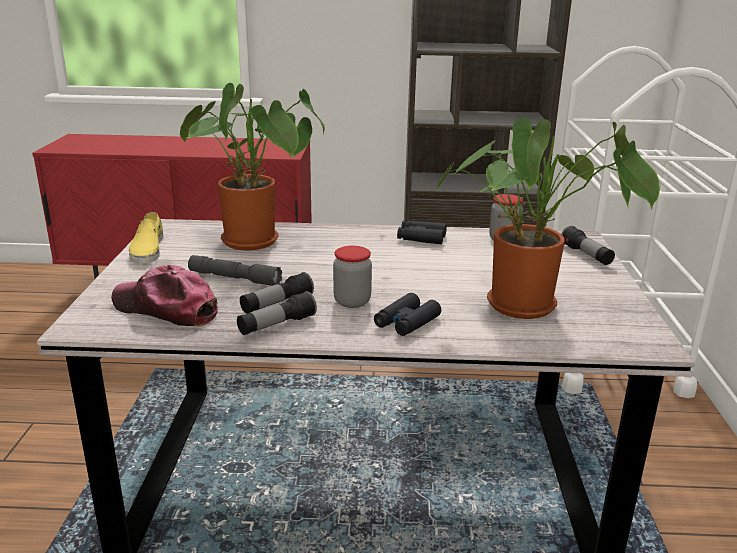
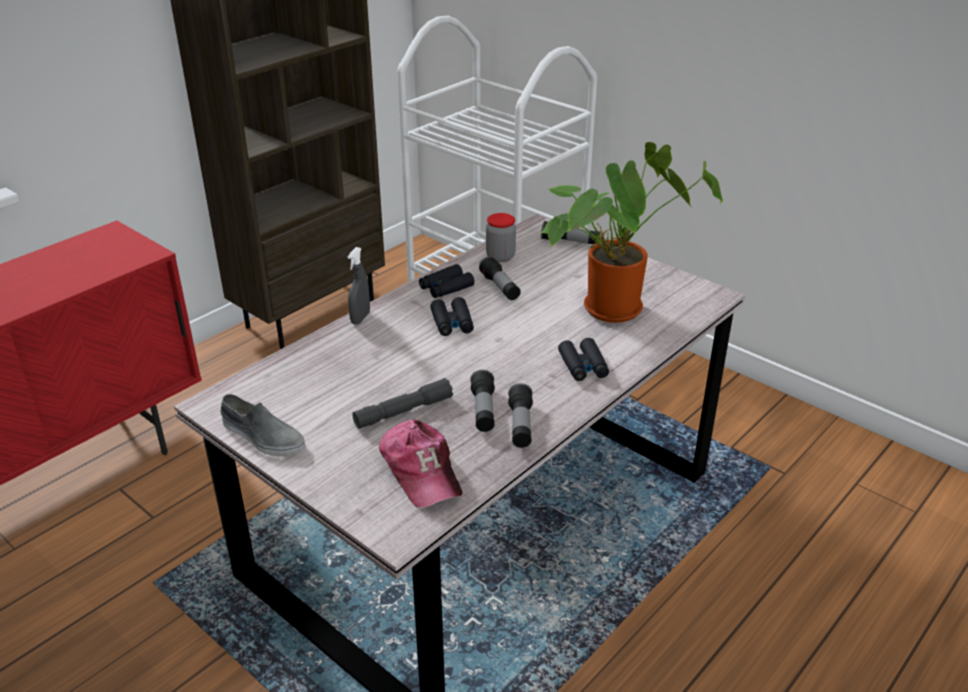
camera: 50 degrees left, 10 degrees up
(147, 249) = (262, 436): yellow shoe -> grey shoe
(166, 309) = (421, 471): cap -> cap turned 90 degrees counterclockwise
(257, 242) = (336, 368): potted plant -> none
(329, 228) = (360, 318): none -> grey spray bottle
(352, 301) = (521, 373): jar -> none
(377, 255) = (452, 323): none -> black binoculars
(460, 254) = (500, 287): none -> flashlight

